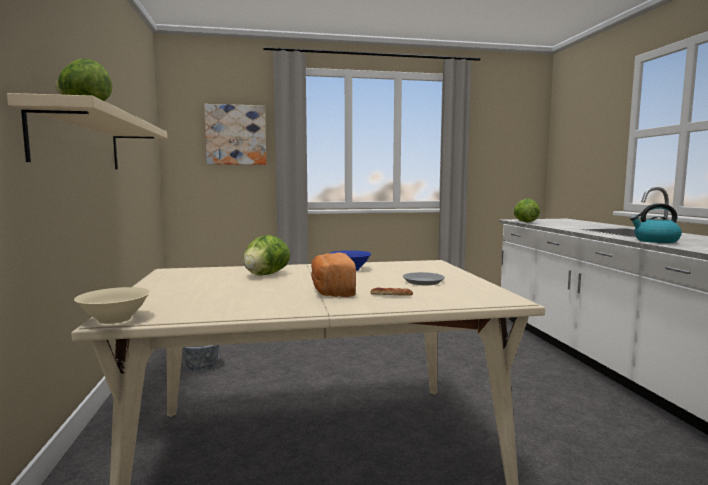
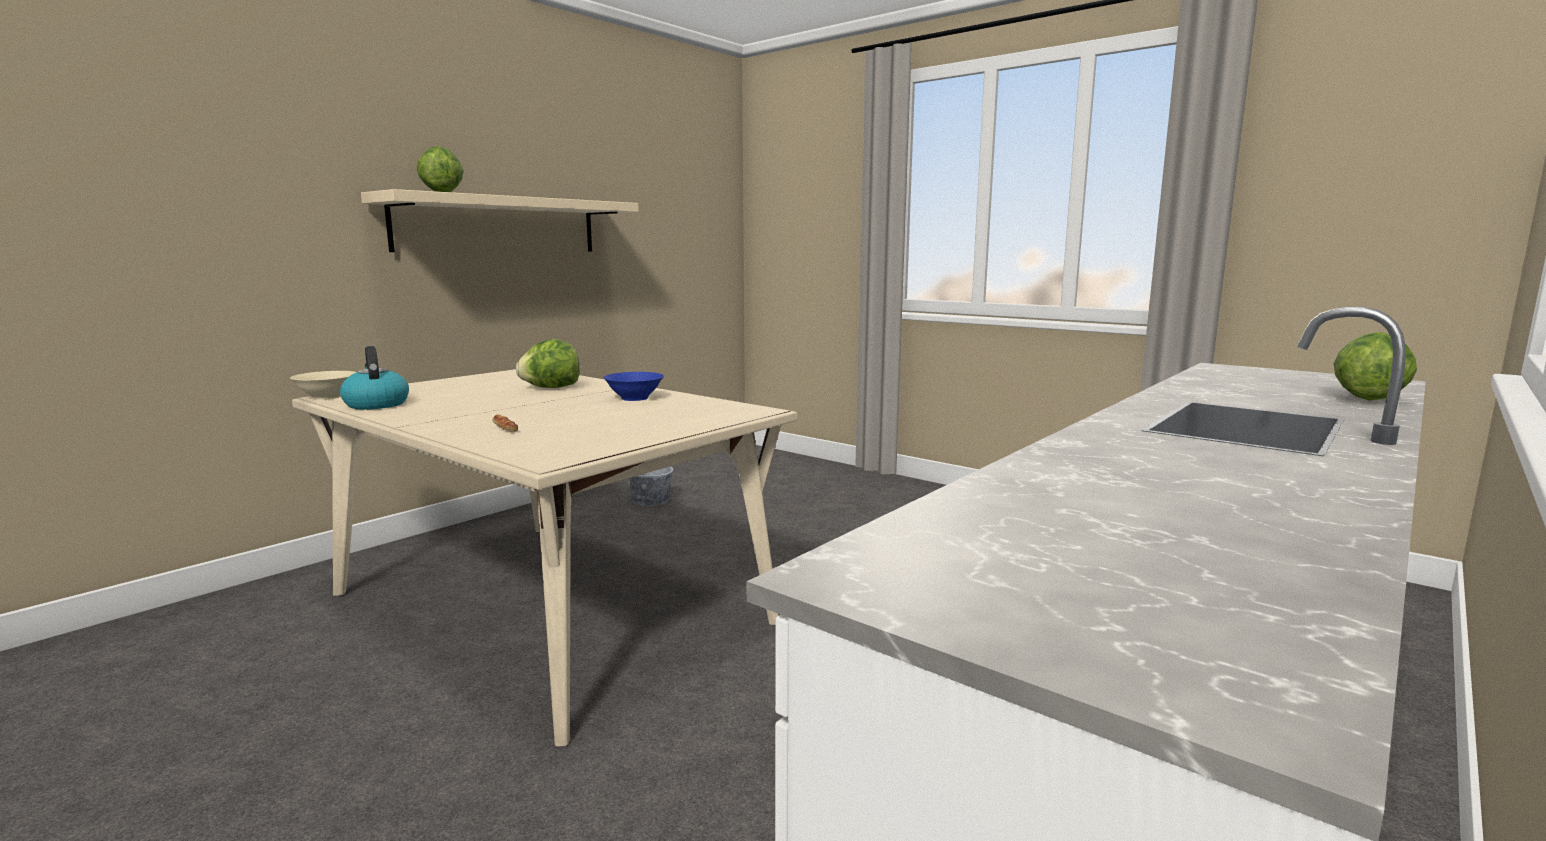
camera: 50 degrees right, 5 degrees up
(236, 135) = (824, 192): picture -> none
(331, 291) = (500, 412): bread -> none
(423, 282) = (605, 425): grey plate -> none
(525, 222) = (1201, 373): lettuce -> lettuce (1368, 399)
(655, 241) = (1105, 444): kettle -> kettle (376, 404)

